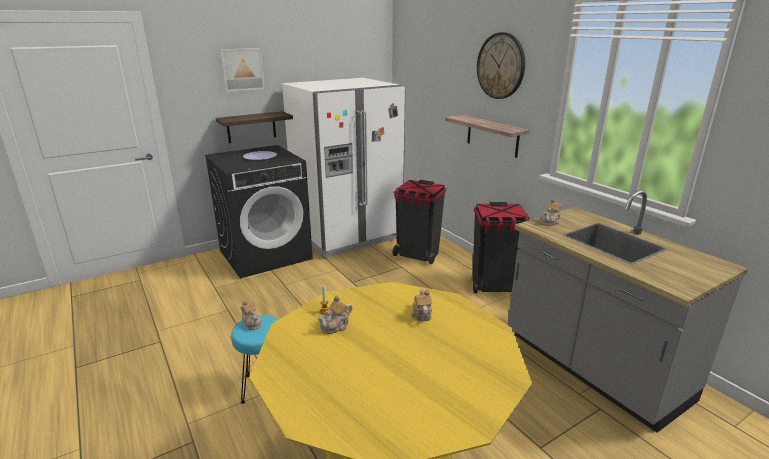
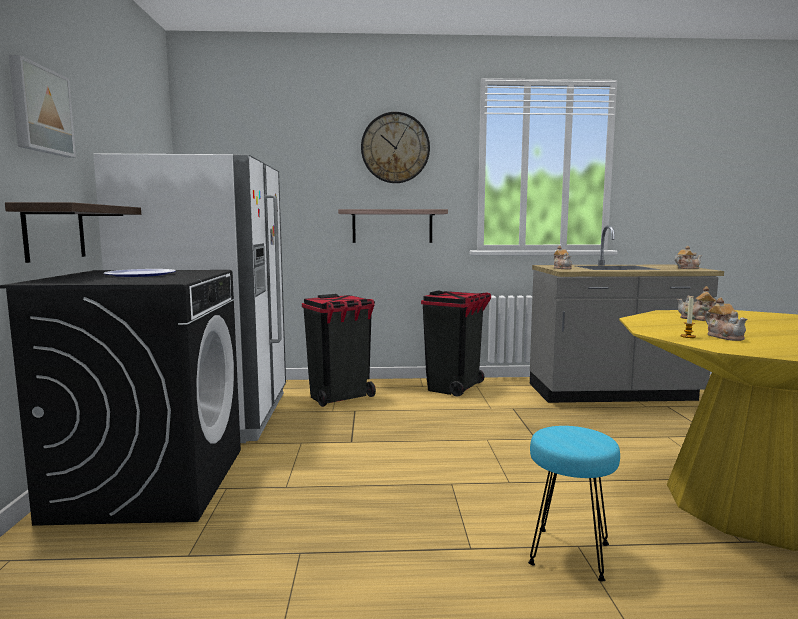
camera: 60 degrees left, 15 degrees down
(252, 323) = (560, 438): teapot -> teapot (687, 268)

